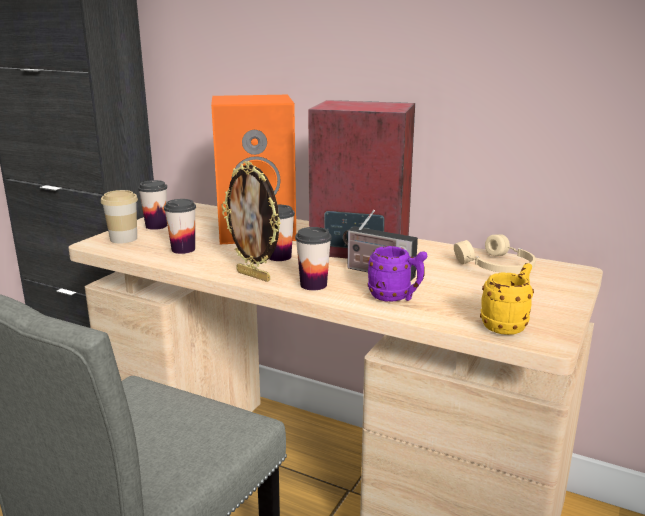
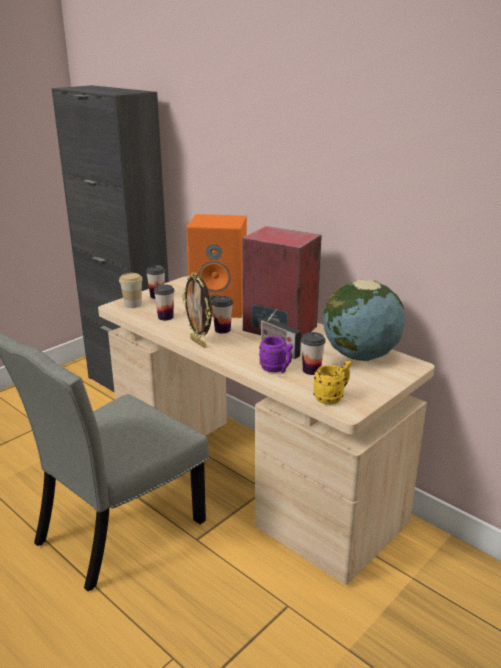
camera: 15 degrees right, 5 degrees up
(313, 285) = (231, 354): cup -> cup (311, 370)
(496, 268) = (360, 355): beige headphones -> globe

